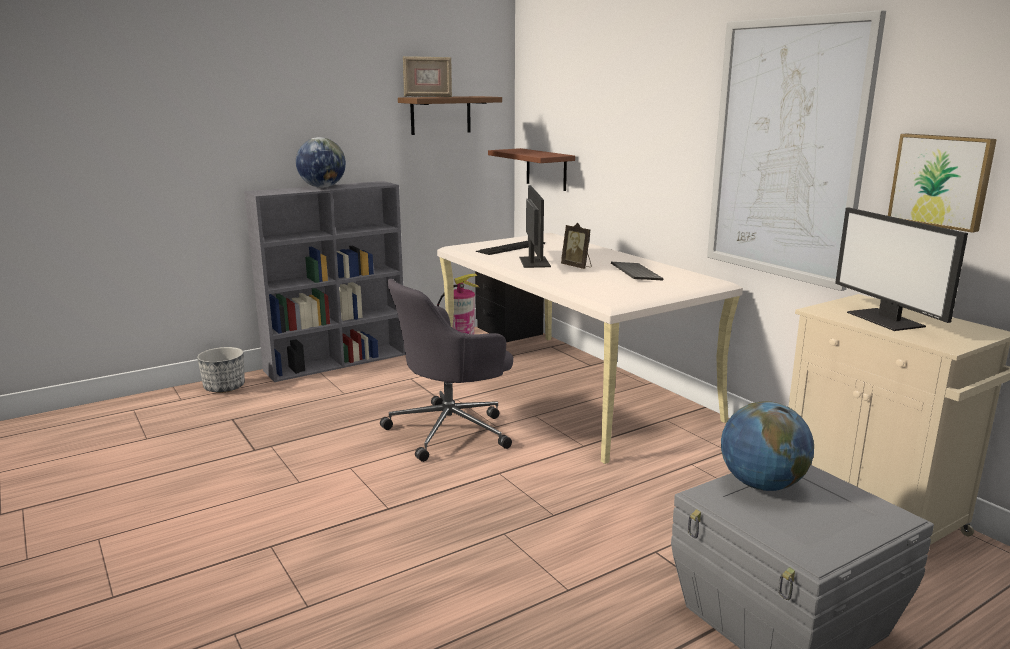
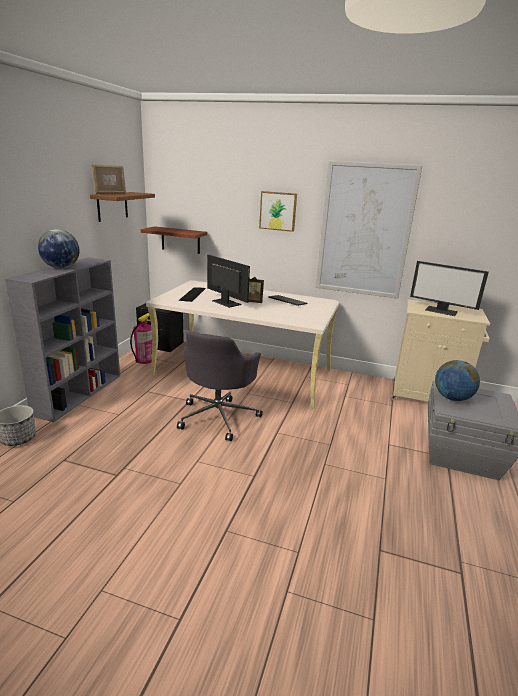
camera: 40 degrees left, 5 degrees up
(941, 181) = (447, 246): picture -> picture (278, 211)

